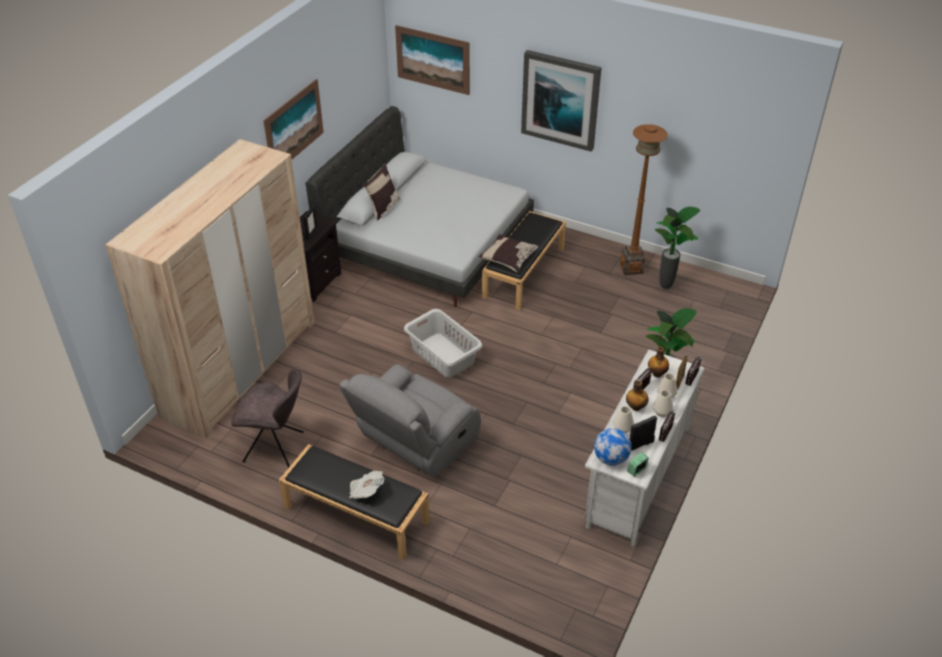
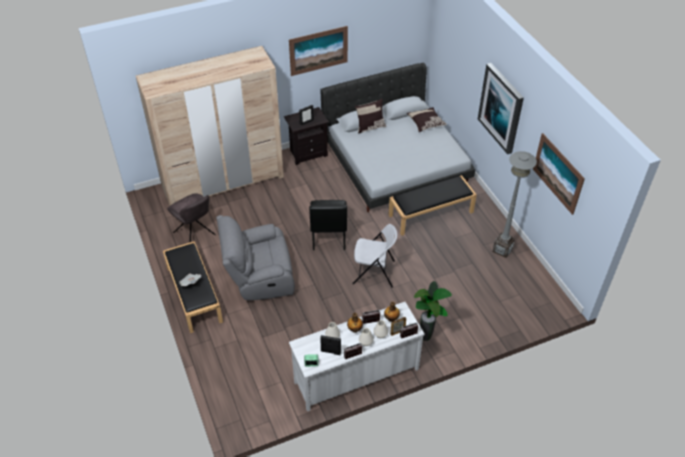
camera: 40 degrees right, 5 degrees up
(433, 59) = (448, 42): picture -> picture (558, 173)
(443, 356) = (328, 237): grey laundry basket -> black chair
(508, 258) = (410, 198): pillow -> pillow (426, 123)
(534, 363) = (373, 272): none -> white chair
(610, 458) = (305, 348): globe -> none
(631, 268) = (502, 250): brown floor lamp -> grey floor lamp
(666, 287) = (511, 275): potted plant -> none

